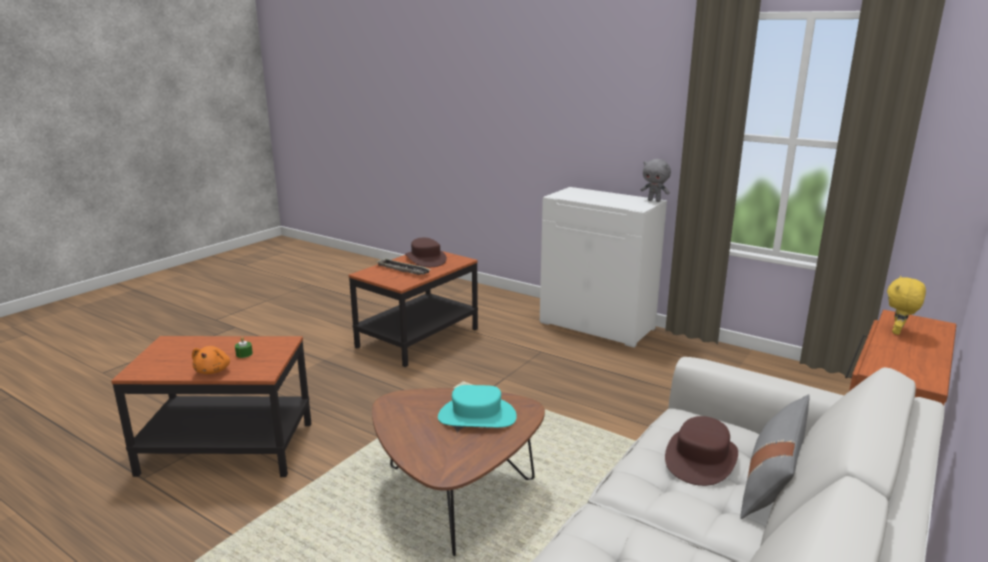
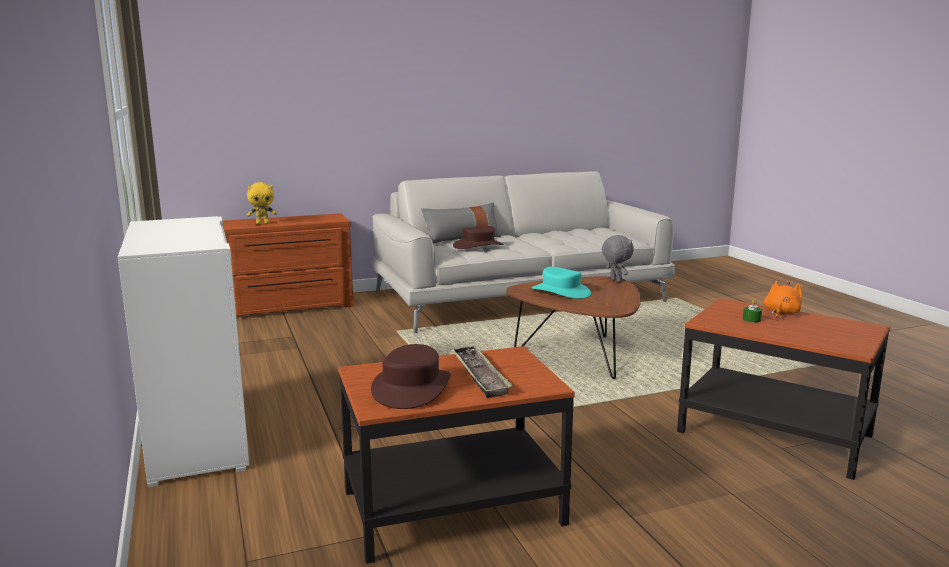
camera: 145 degrees left, 5 degrees down
(654, 201) = (147, 222): grey plush toy -> grey plush toy (615, 280)

